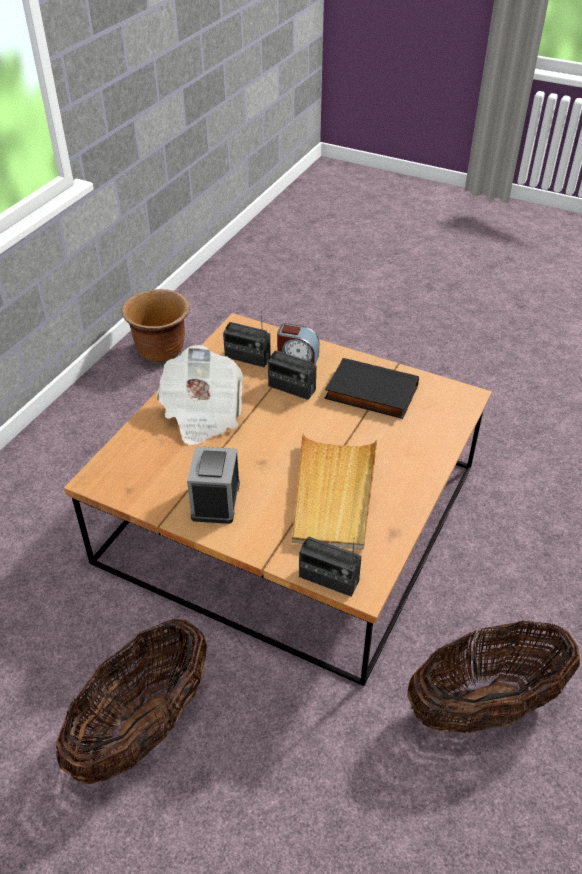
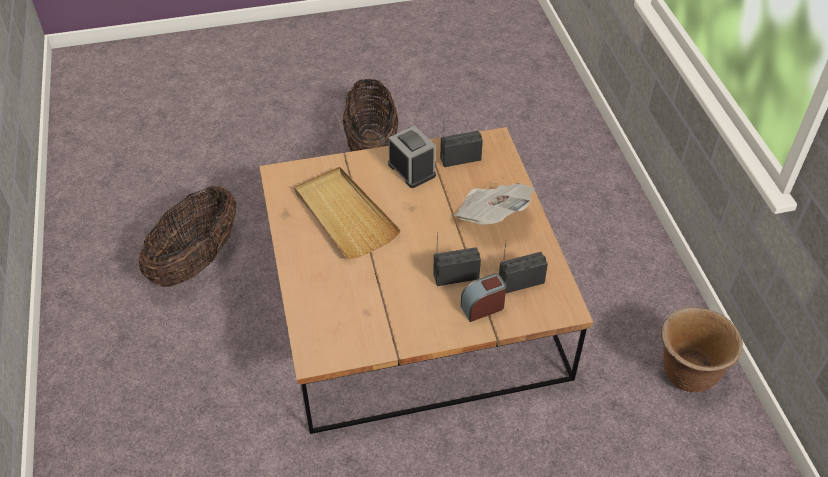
camera: 140 degrees right, 5 degrees up
(328, 579) = (302, 168): radio -> radio (460, 158)
(370, 393) = (393, 310): black book -> none

